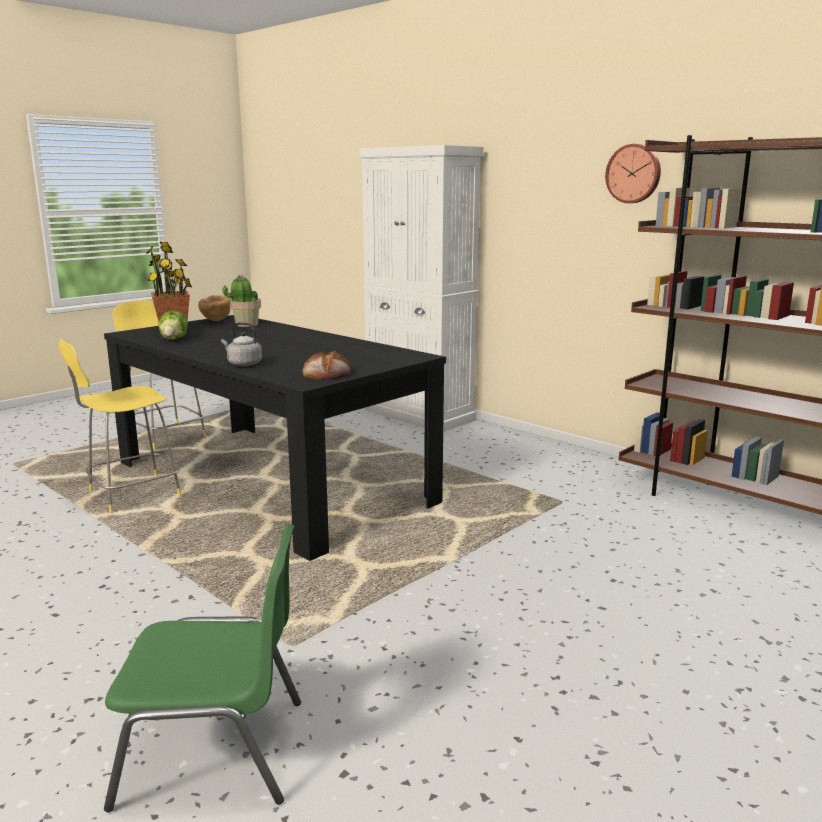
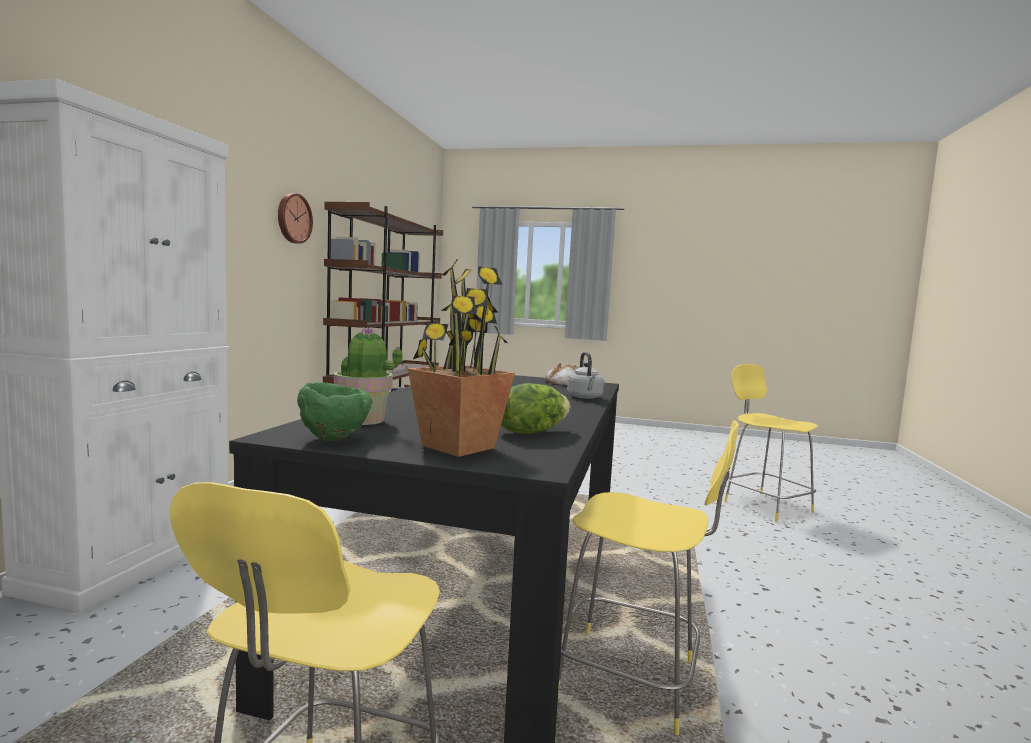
camera: 120 degrees left, 10 degrees down
(216, 320) = (334, 439): brown bowl -> green bowl
(216, 751) = (765, 505): green chair -> yellow stool

